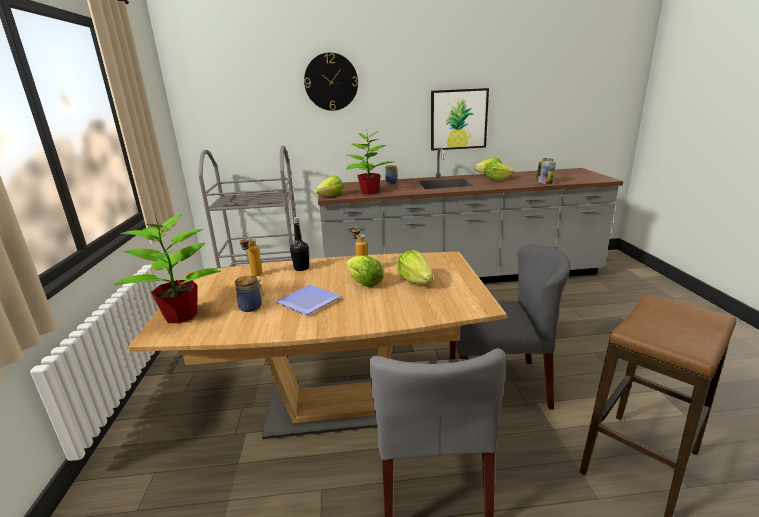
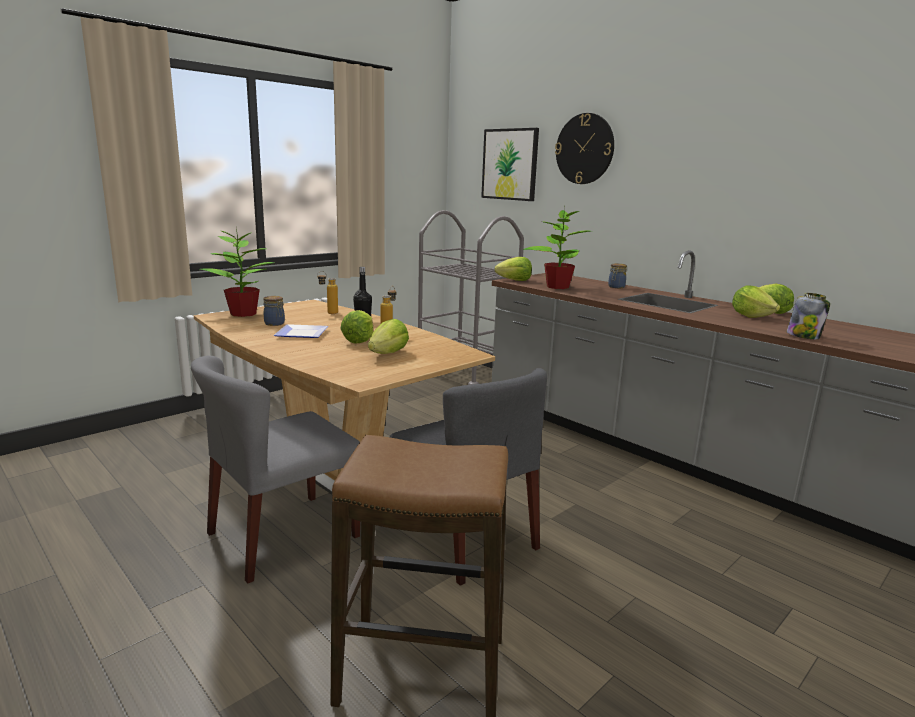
camera: 50 degrees right, 5 degrees down
(458, 119) = (743, 215): picture -> picture (510, 164)

